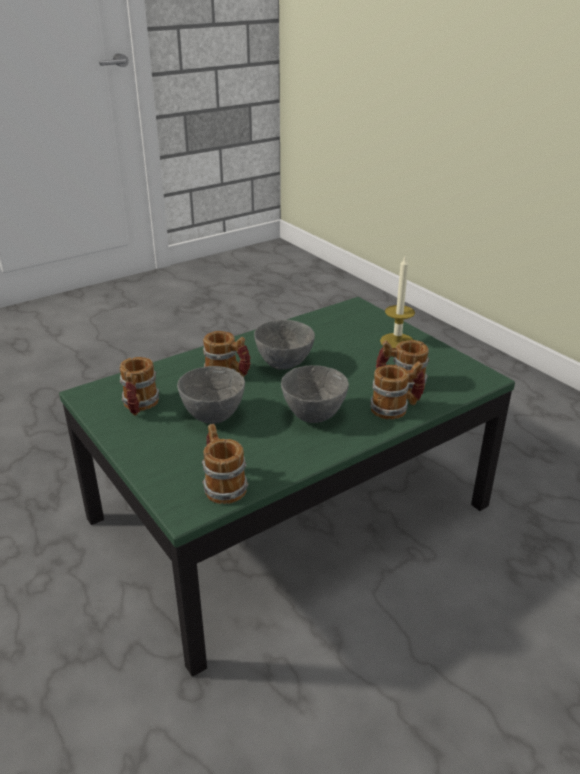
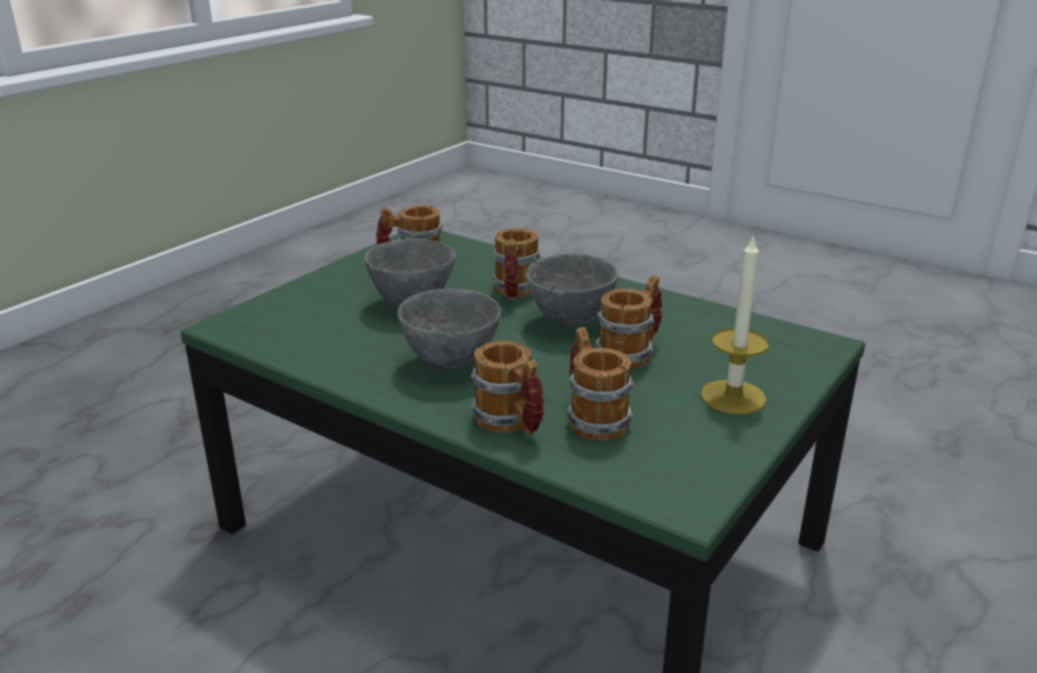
camera: 70 degrees right, 5 degrees down
(222, 484) = (276, 334): mug -> mug (631, 352)

